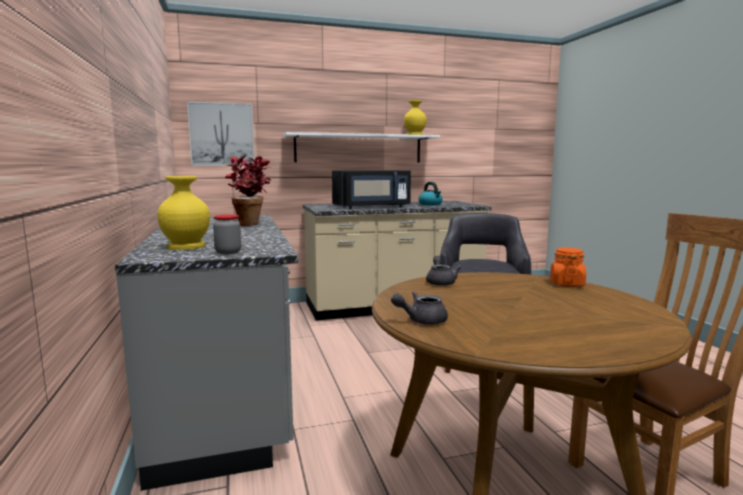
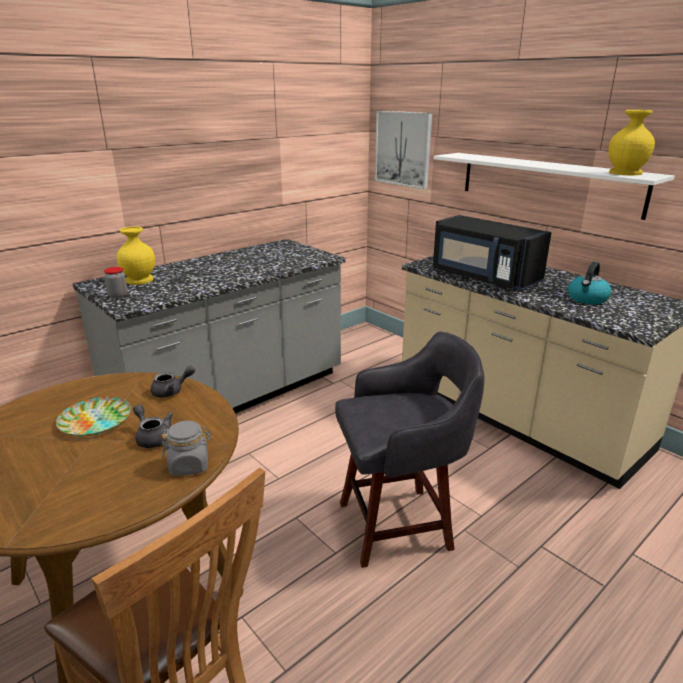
camera: 65 degrees right, 15 degrees up
(251, 224) = (269, 267): potted plant -> none
(421, 320) = (41, 402): grey teapot -> grey teapot (152, 437)
(481, 302) = (96, 420): none -> plate
(566, 283) = (189, 465): orange jar -> grey jar

